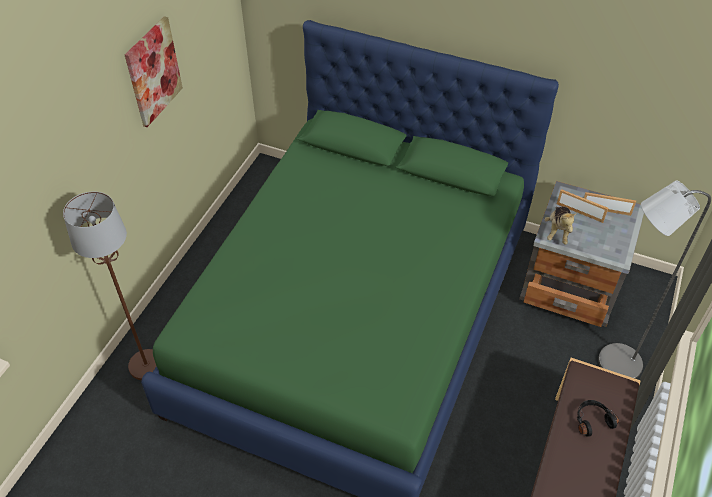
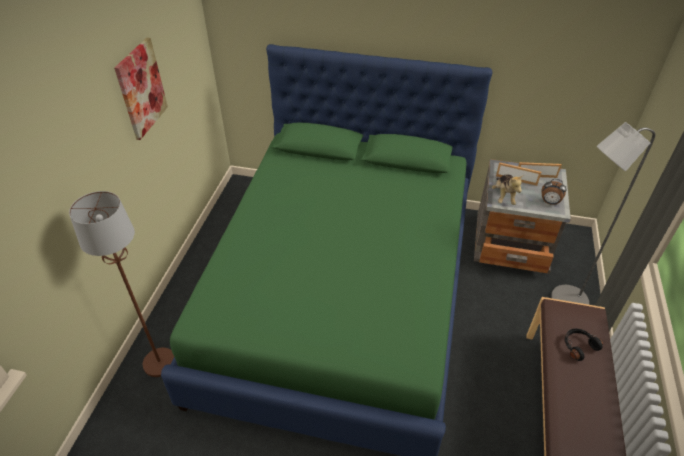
camera: 10 degrees left, 5 degrees down
(611, 246) = (549, 202): none -> alarm clock

